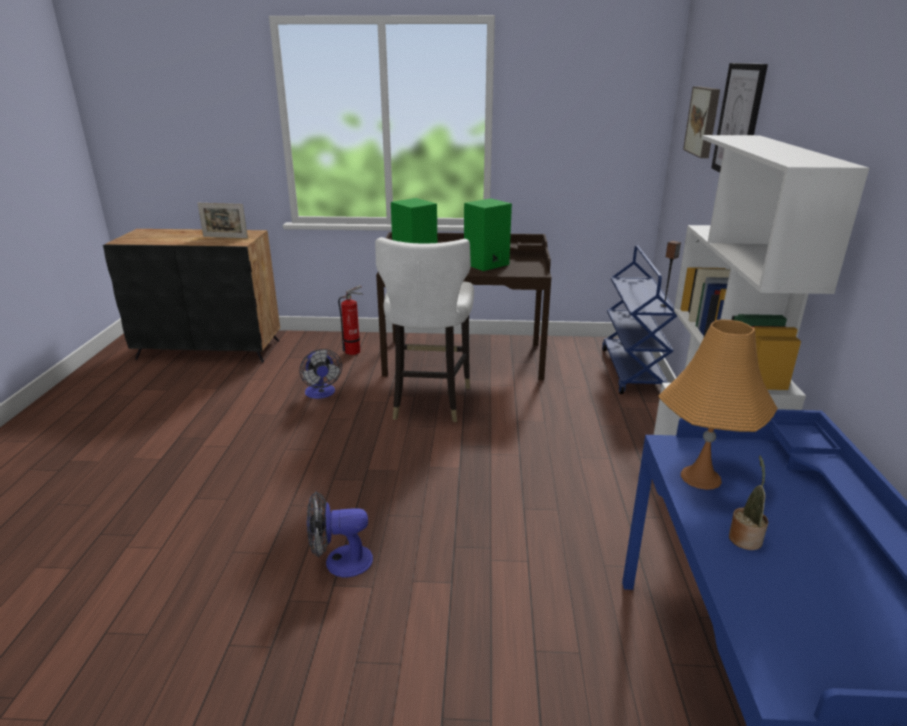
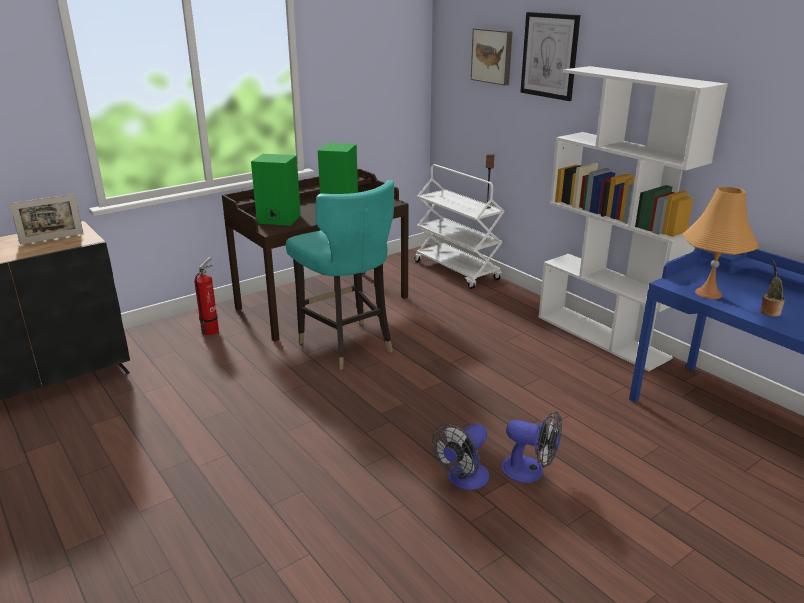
camera: 40 degrees left, 0 degrees up
(321, 394) = (242, 376): fan -> fan (530, 471)
(428, 401) = (346, 345): white chair -> turquoise chair
(632, 372) = (457, 270): blue cart -> white cart

